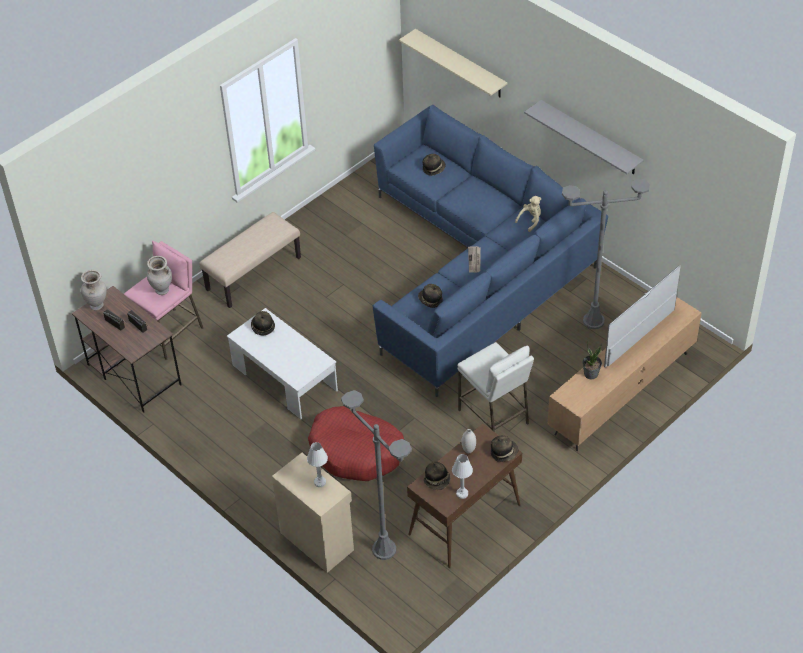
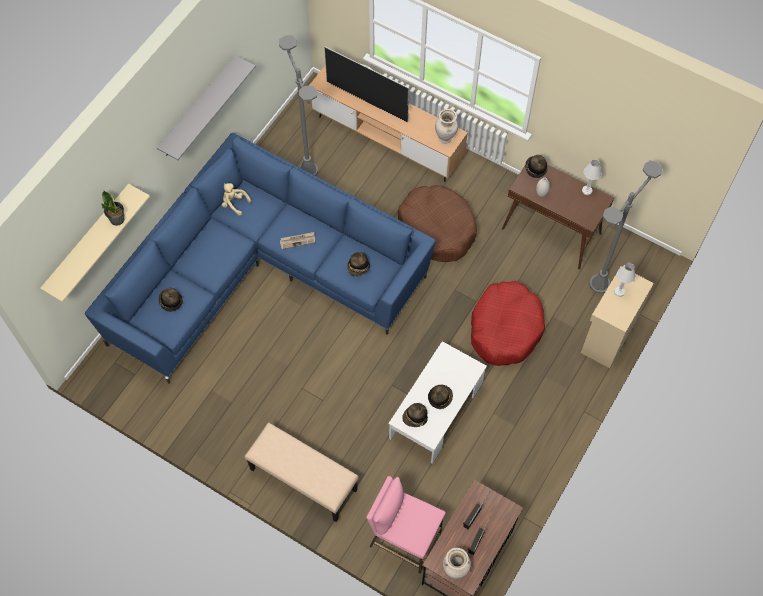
camera: 105 degrees left, 15 degrees up
(162, 291) = (412, 514): beige vase -> beige vase (445, 138)
(437, 481) = (580, 210): hat -> hat (440, 397)
(494, 416) = (437, 228): white stool -> brown dog bed
(591, 374) = (417, 130): potted plant -> potted plant (117, 219)

